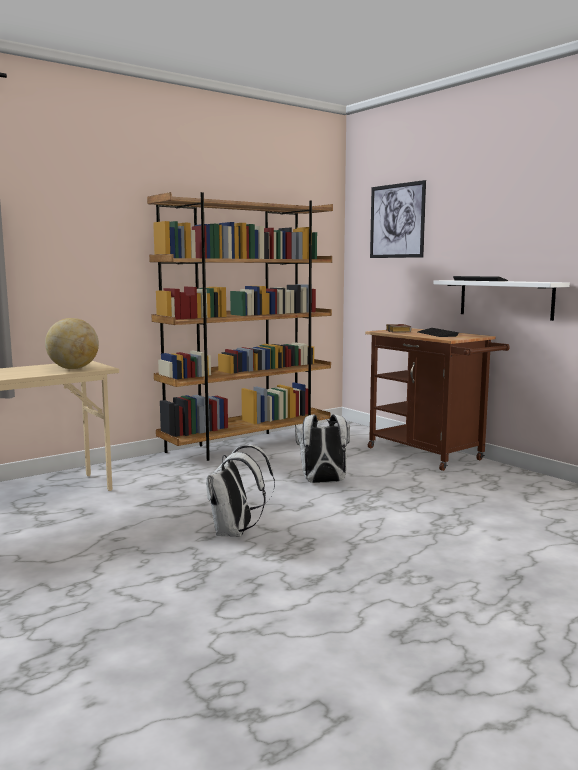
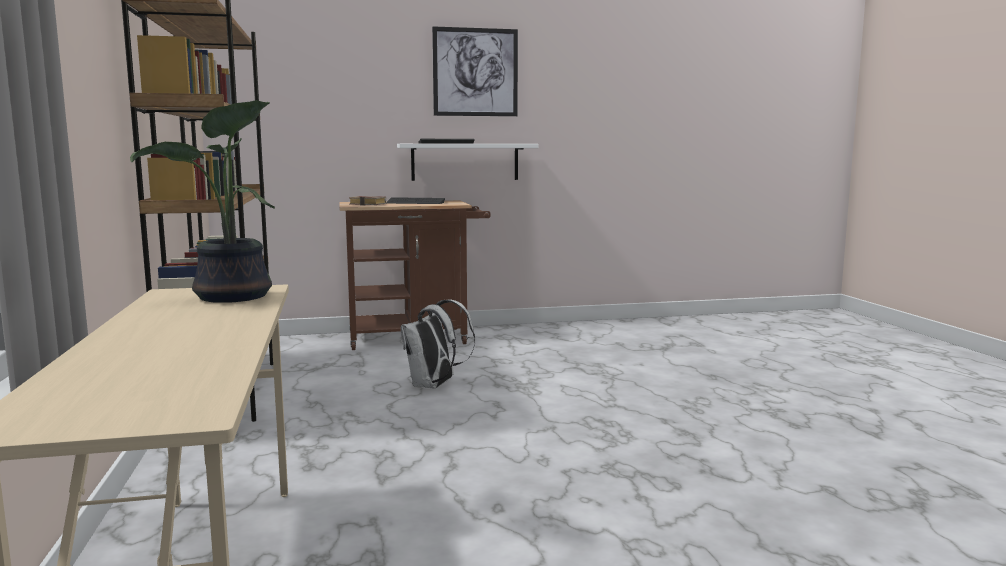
camera: 65 degrees left, 0 degrees up
(73, 368) = (231, 297): globe -> potted plant
(235, 533) = (541, 444): white backpack -> none
(397, 221) = (304, 71): picture -> picture (475, 72)

